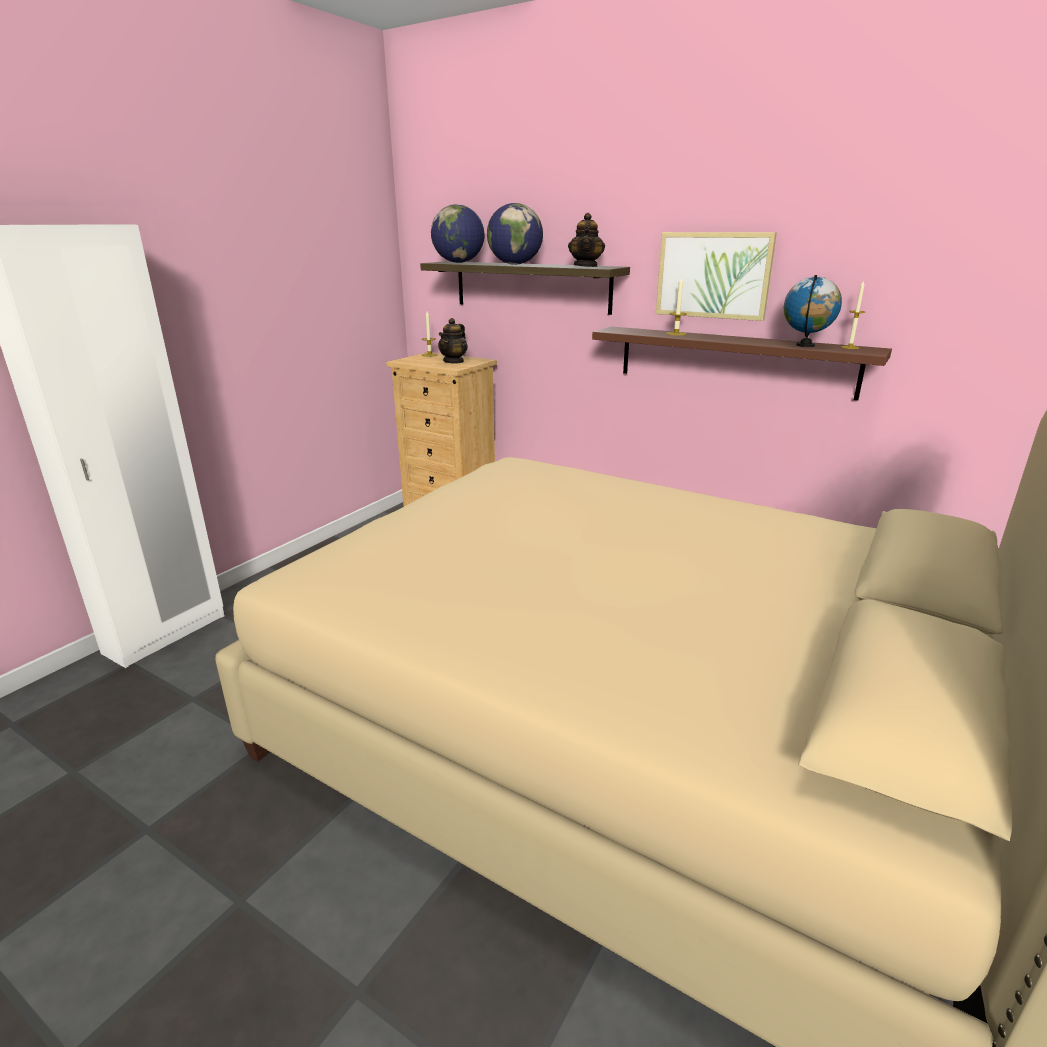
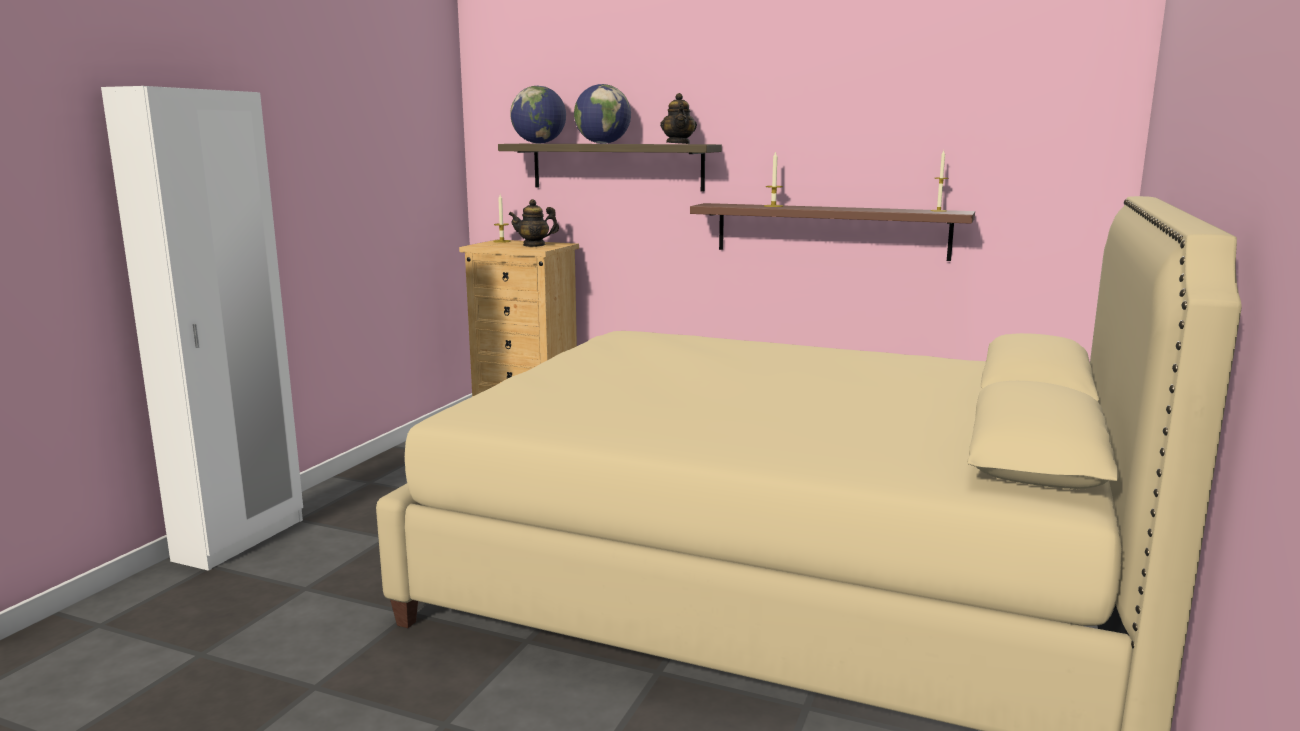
camera: 10 degrees left, 10 degrees down
(454, 361) = (534, 245): teapot -> teapot turned 60 degrees clockwise
(713, 275) = (805, 150): picture -> none
(805, 345) = (898, 210): globe -> none

